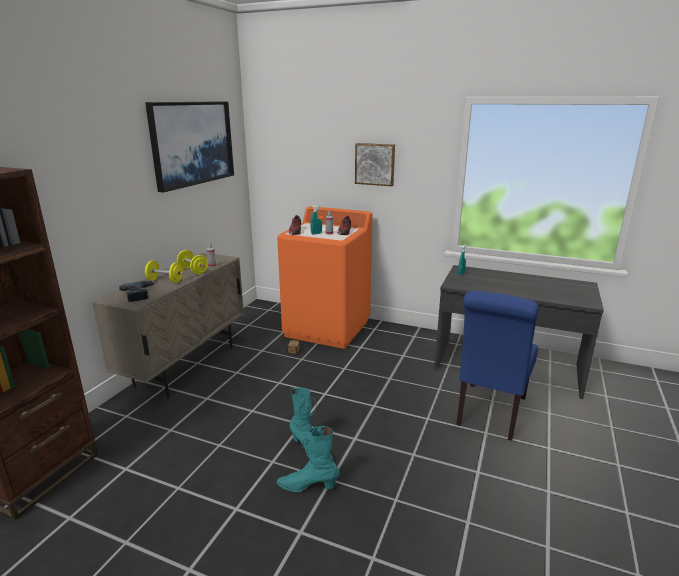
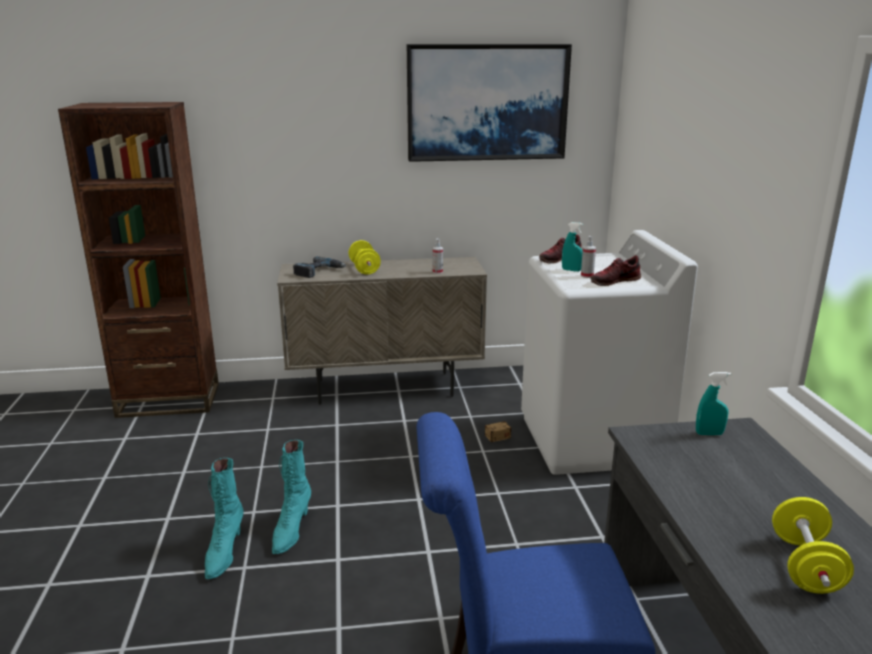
camera: 60 degrees right, 0 degrees up
(193, 270) = (410, 270): yellow dumbbell -> yellow dumbbell (805, 566)
(308, 486) = (224, 553): turquoise boot -> turquoise boot turned 150 degrees counterclockwise
(327, 328) = (592, 440): orange washing machine -> white washing machine
(375, 164) = (722, 172): picture -> none

